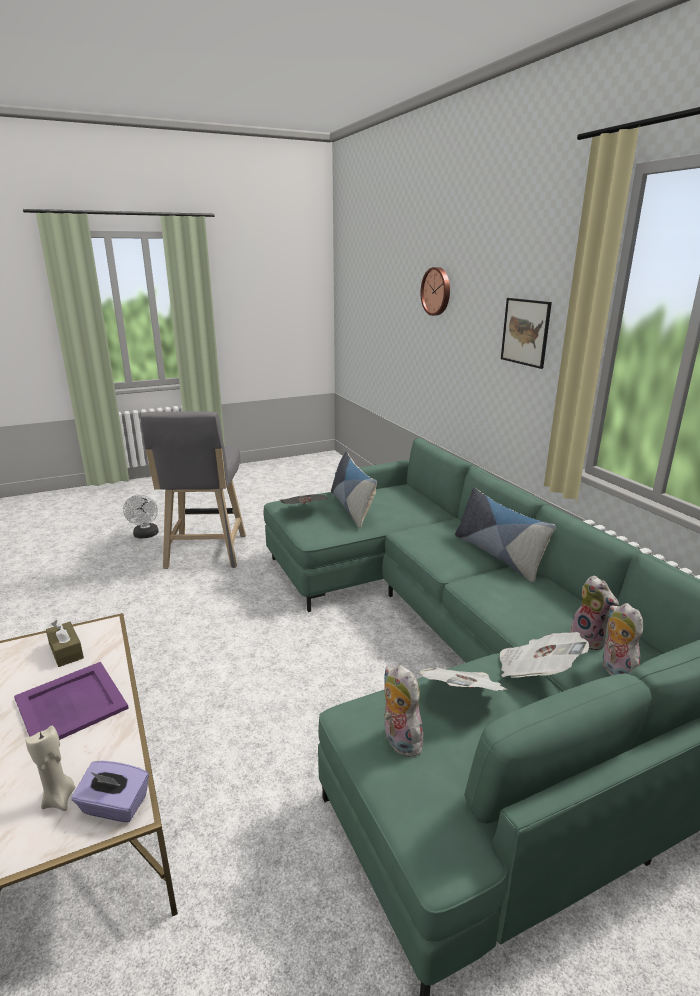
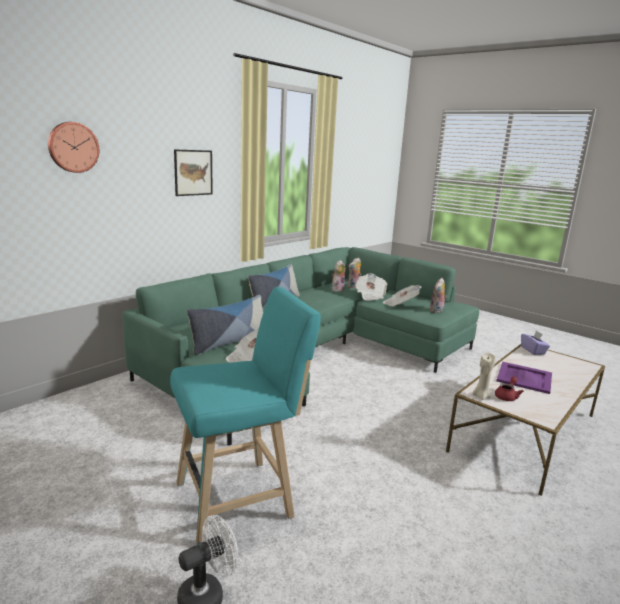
camera: 115 degrees left, 5 degrees down
(59, 798) = (550, 361): beige candle -> beige candle (480, 396)
(66, 651) = (507, 396): brown tissue box -> red teapot
(205, 554) = (240, 498): grey stool -> turquoise stool

